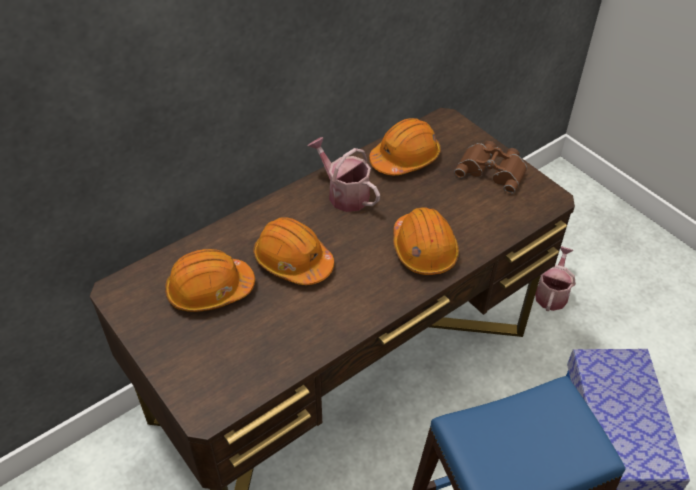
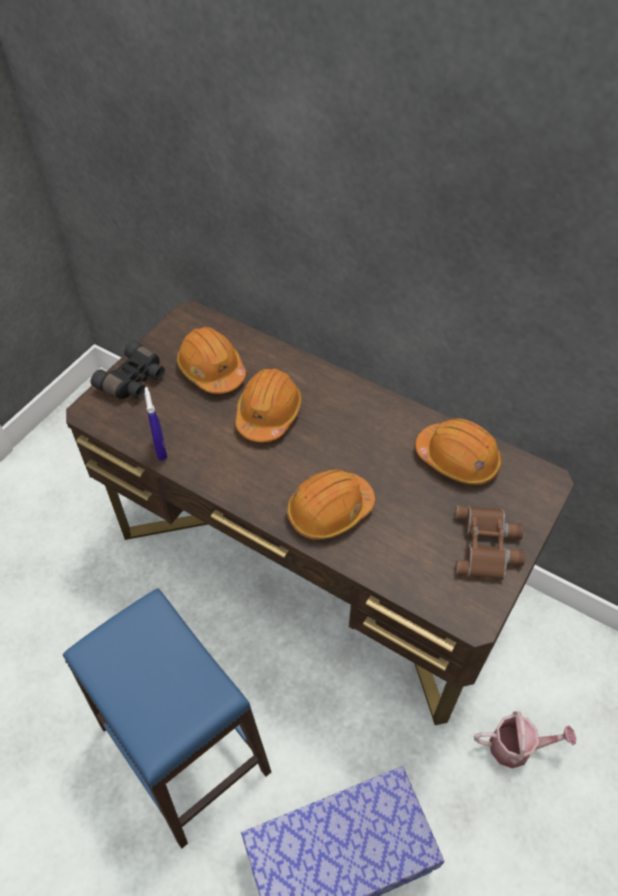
camera: 70 degrees right, 5 degrees up
(184, 361) = (134, 381): none -> black binoculars
(295, 357) = (161, 449): none -> blue spray bottle
(344, 194) = (375, 424): watering can -> none

